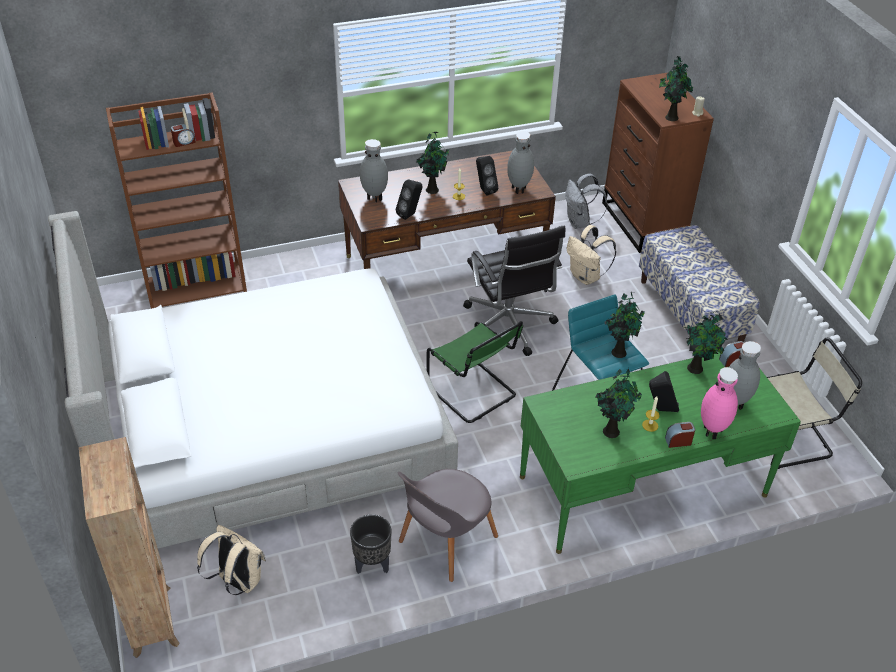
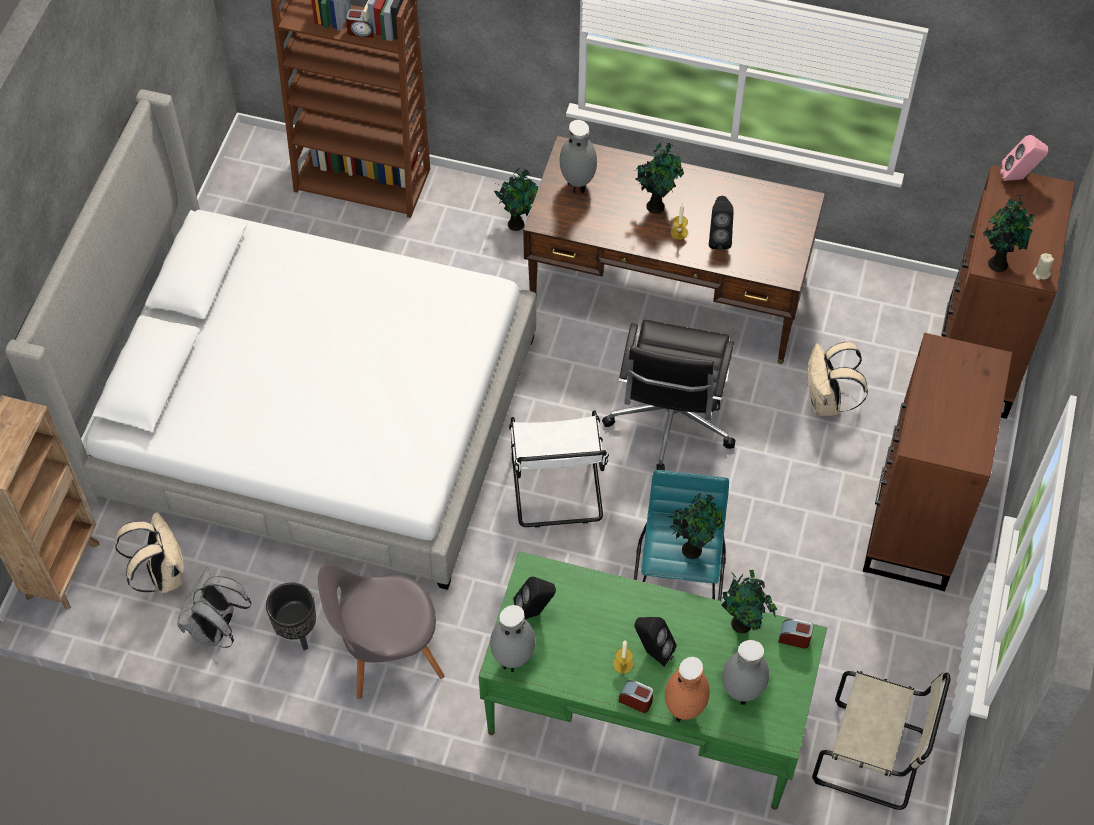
camera: 35 degrees right, 15 degrees up
(410, 214) = (599, 232): black speaker -> black speaker (534, 612)
(474, 393) = (557, 491): green chair -> white chair
(518, 189) = (761, 257): grey vase -> grey vase (513, 660)
(580, 223) = (891, 315): grey backpack -> grey backpack (217, 629)
(611, 430) = (576, 645): potted plant -> potted plant (517, 223)
(640, 80) = (1018, 177): none -> pink speaker
(690, 312) = (914, 523): bench -> brown dresser
(713, 431) = (685, 712): pink vase -> brown vase

